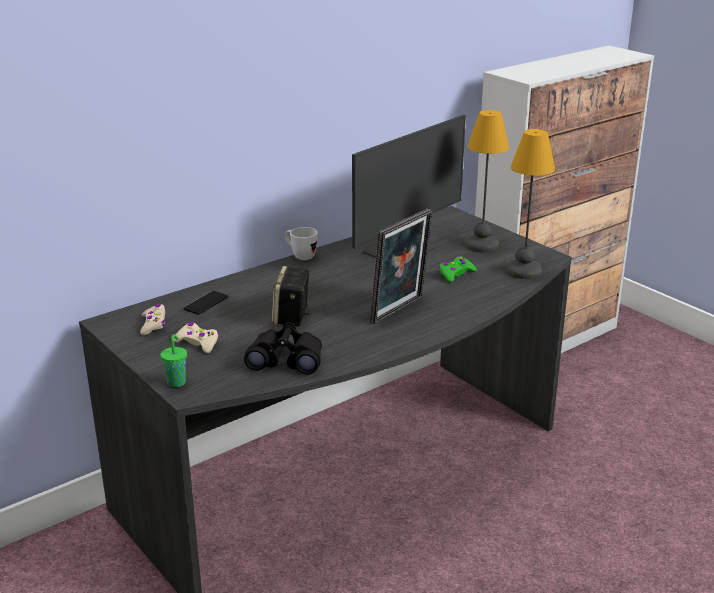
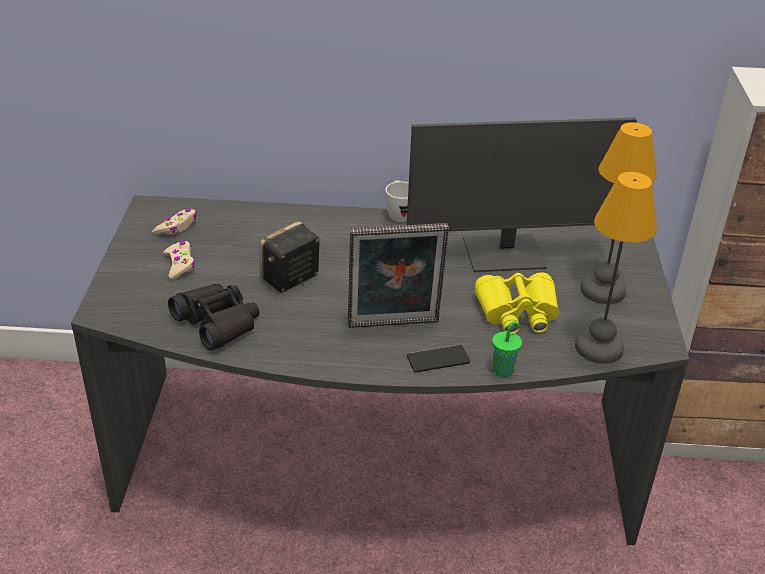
camera: 40 degrees right, 10 degrees up
(177, 382) = (109, 295): green cup -> green cup (504, 369)
(206, 303) = (246, 226): phone -> phone (438, 359)
(455, 274) = (517, 312): green game controller -> yellow binoculars

